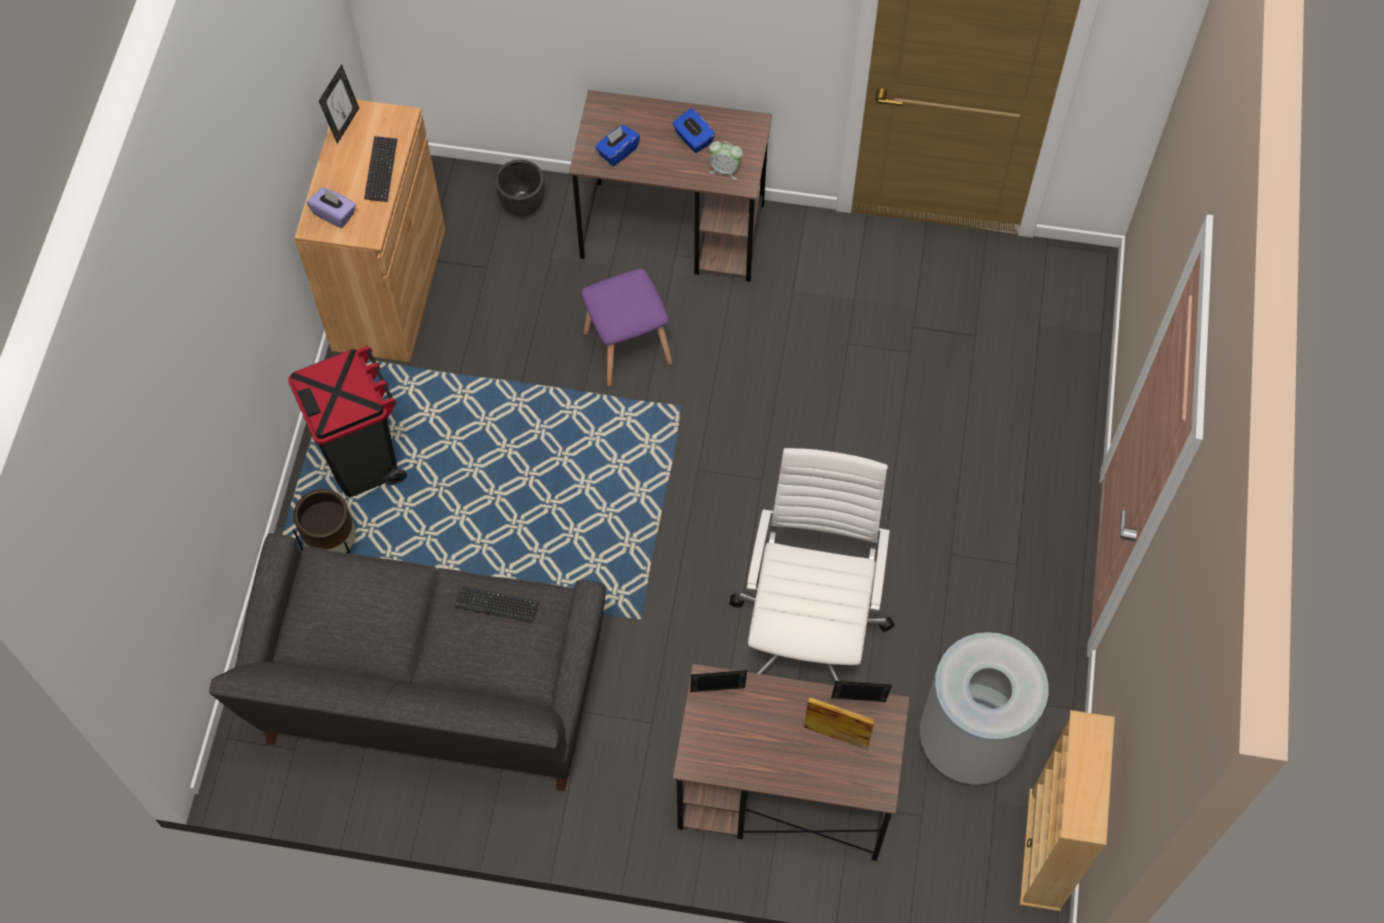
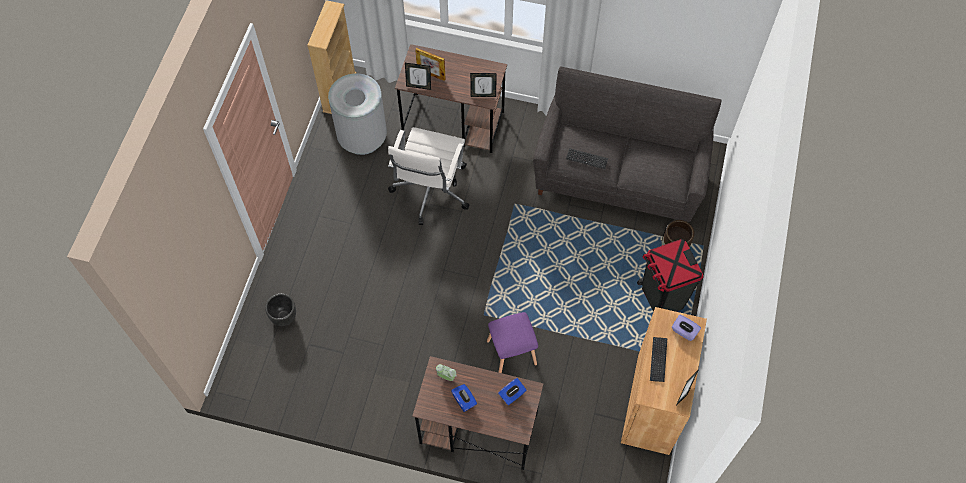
camera: 175 degrees left, 0 degrees up
(523, 205) = (571, 457): black planter -> black planter (284, 317)

